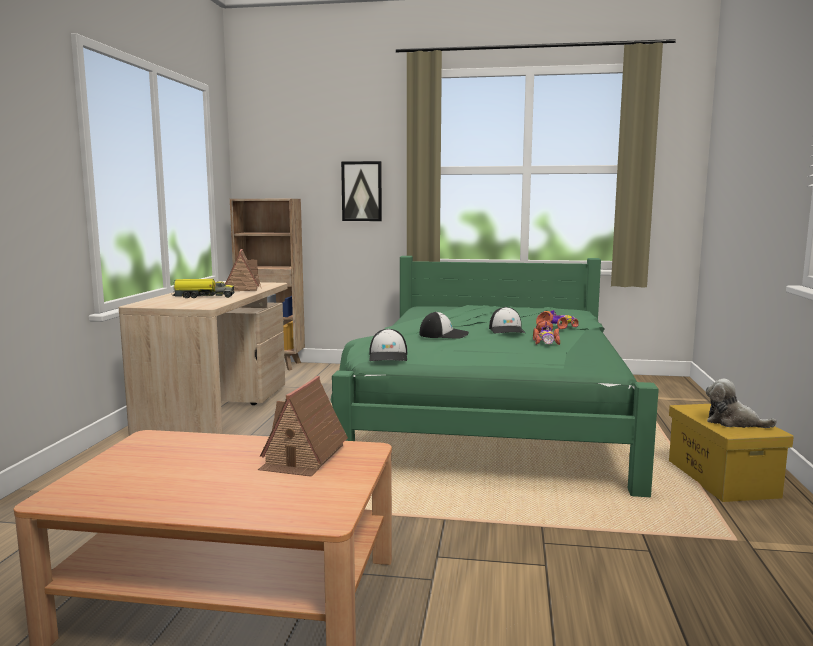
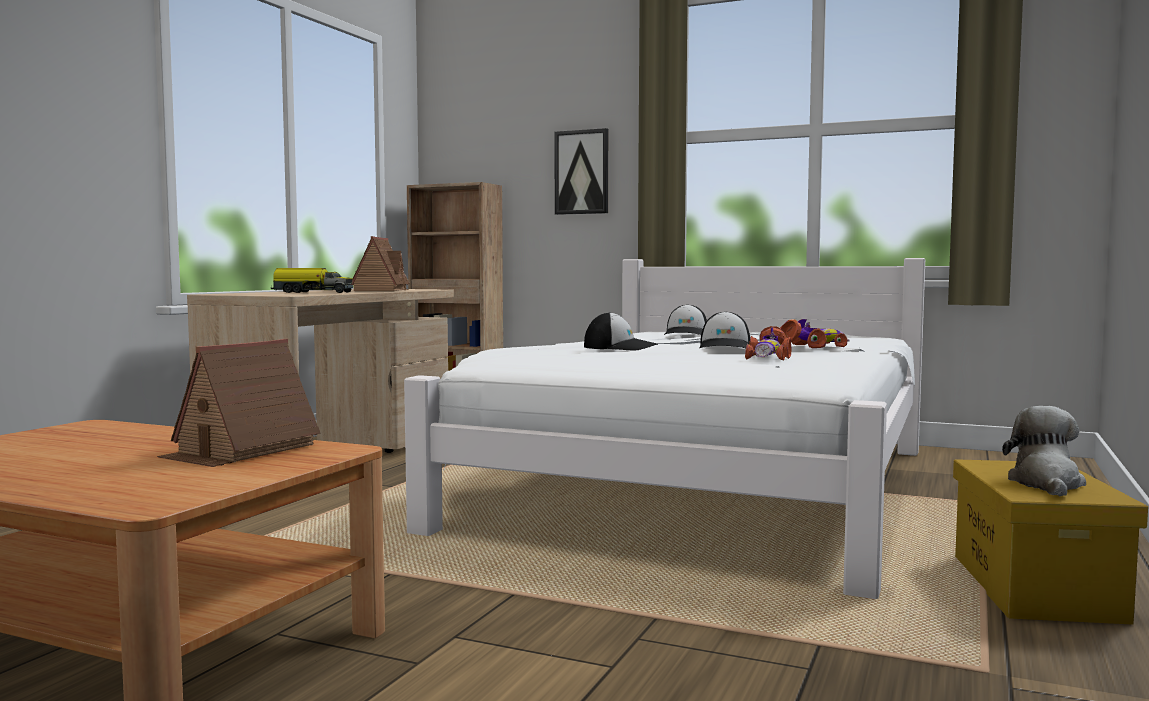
camera: 15 degrees right, 5 degrees down
(388, 356) = (501, 361): cap -> cap (686, 334)
(489, 418) = (704, 486): green bed -> white bed
(733, 422) = (1046, 484): plush toy -> plush toy turned 60 degrees clockwise

